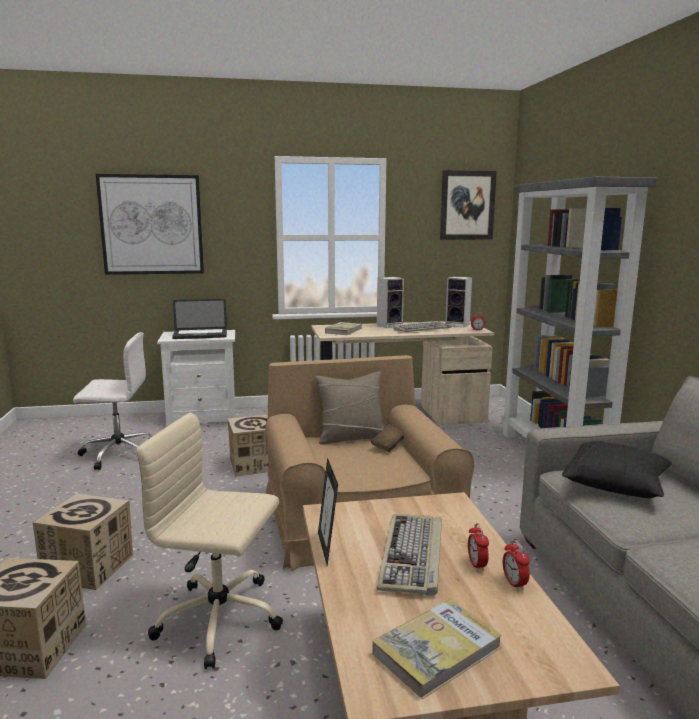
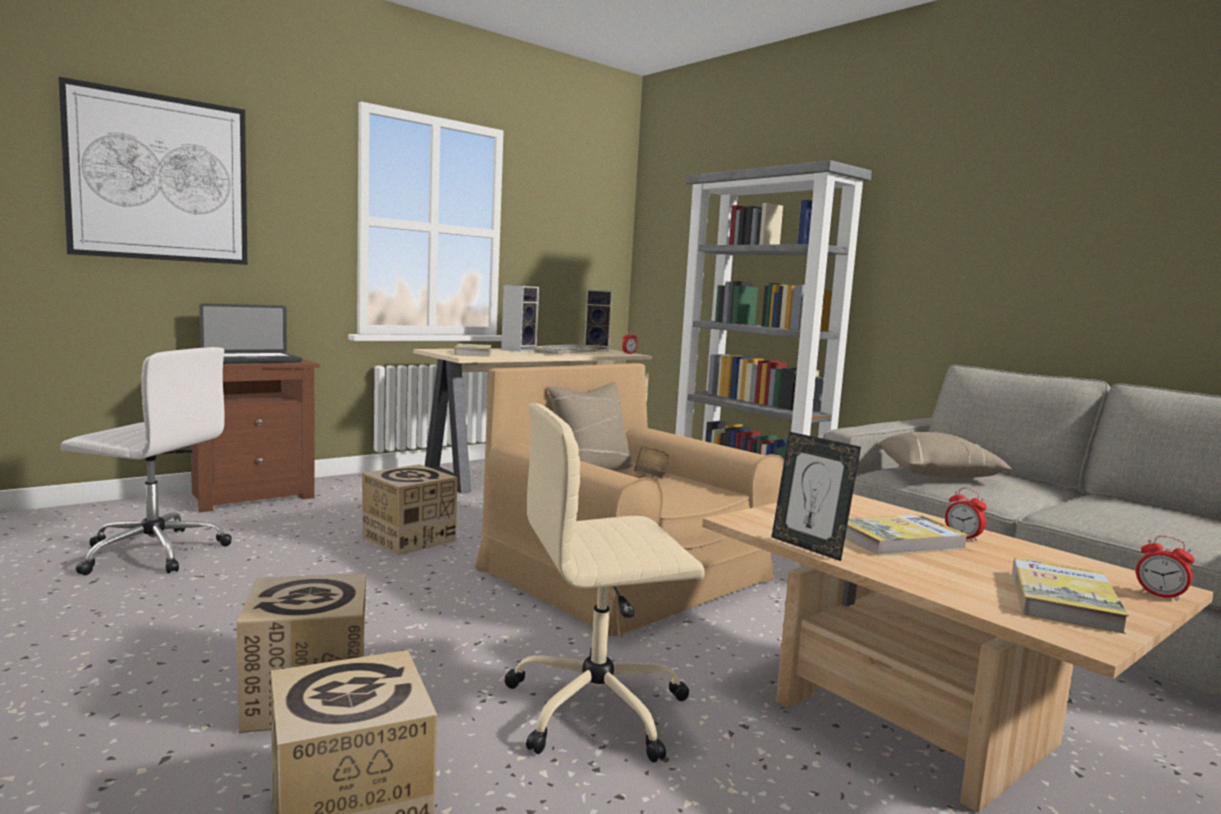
camera: 30 degrees left, 5 degrees down
(117, 453) = (151, 552): white office chair -> white office chair turned 45 degrees clockwise
(203, 418) = (250, 496): white nightstand -> brown nightstand
(413, 556) = (899, 540): keyboard -> book
(467, 205) = (590, 204): picture -> none
(514, 583) = (1017, 545): alarm clock -> alarm clock (1160, 595)
(616, 484) = (938, 473): black pillow -> beige pillow

